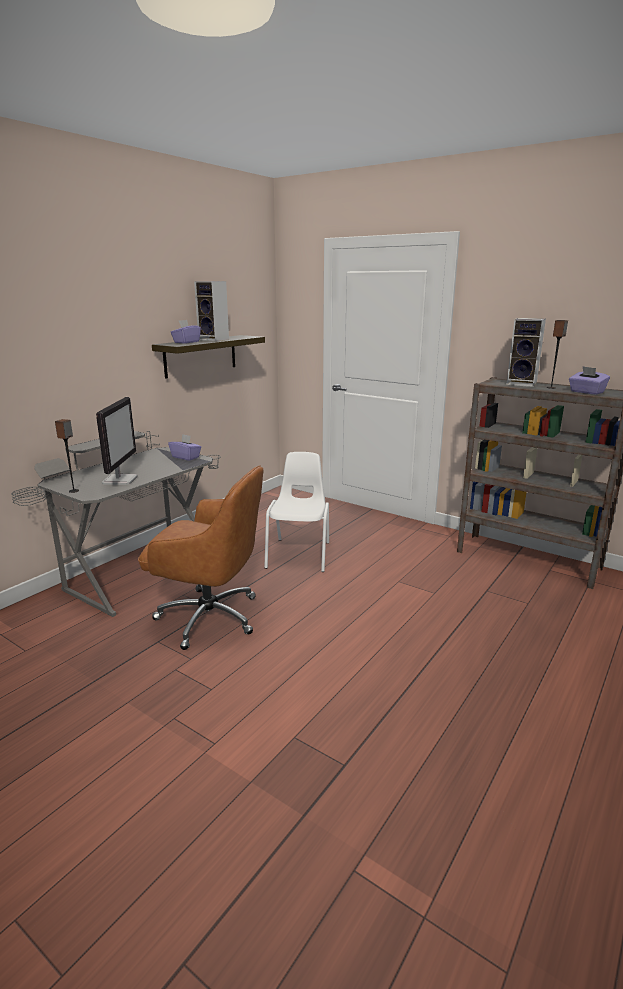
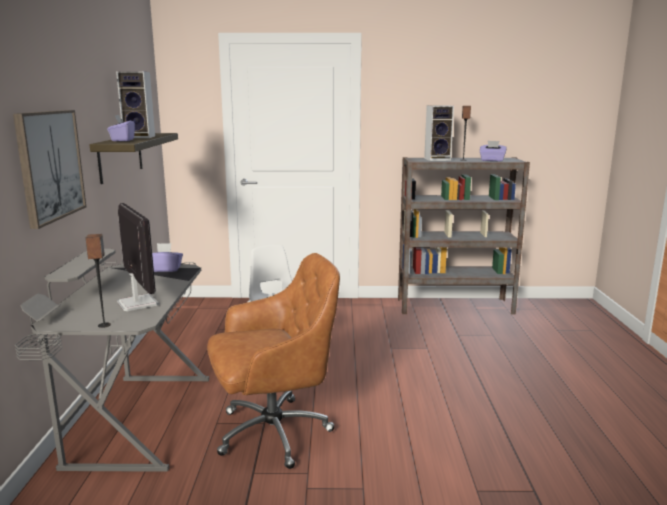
camera: 35 degrees left, 5 degrees down
(92, 361) = (50, 165): none -> picture

